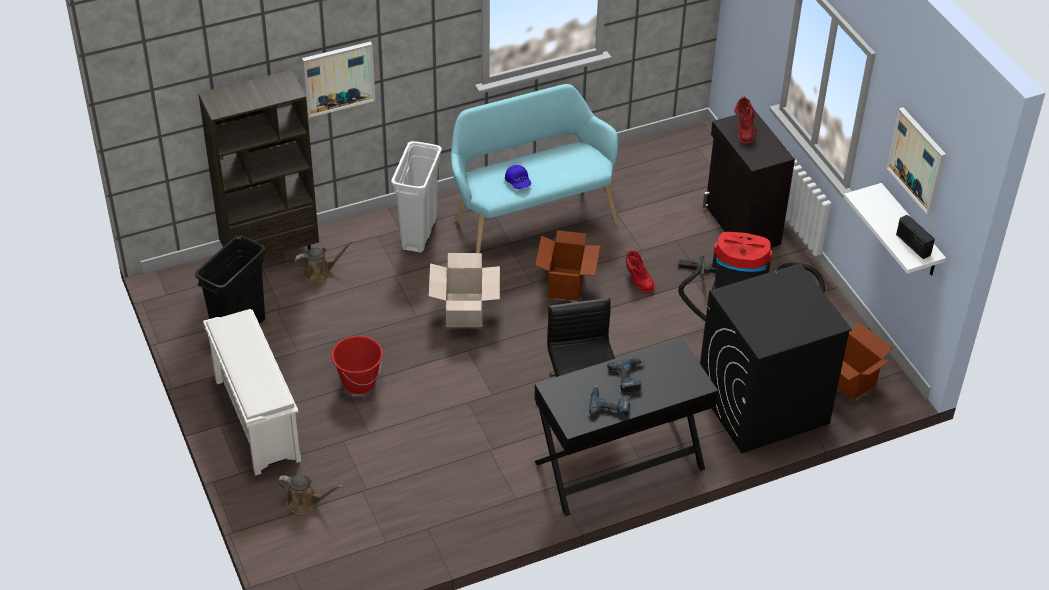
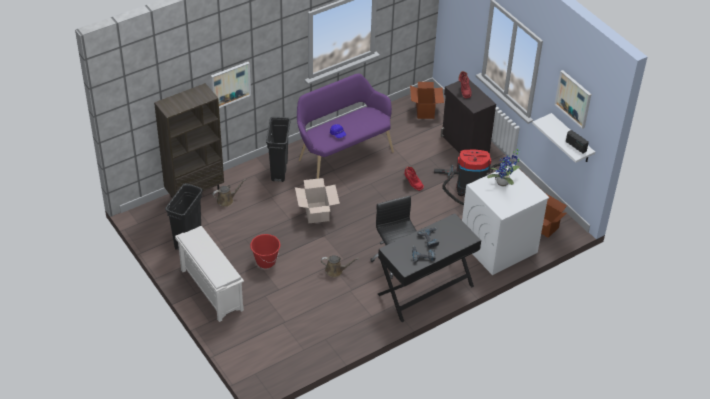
camera: 10 degrees left, 0 degrees up
(306, 502) = (252, 333): brown watering can -> brown watering can (336, 271)
(419, 234) = (279, 171): white trash can -> black trash can
(531, 218) = (342, 154): turquoise bench -> purple bench
(566, 284) = (372, 190): cardboard box -> cardboard box (425, 111)
(762, 406) = (498, 247): black washing machine -> white washing machine
(776, 296) = (503, 183): none -> potted plant

